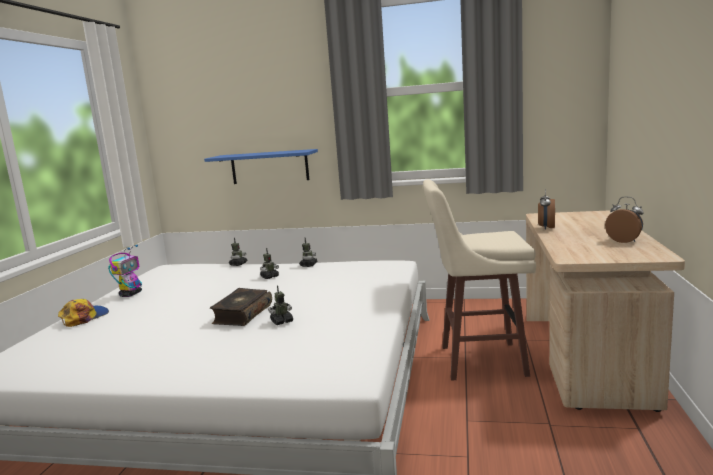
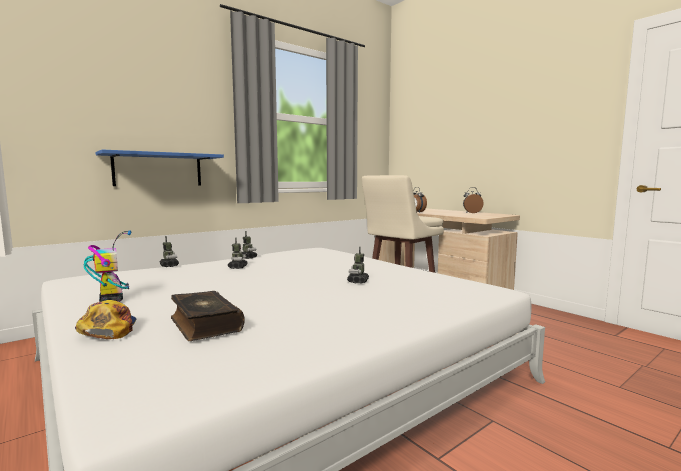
camera: 50 degrees left, 5 degrees down
(242, 314) = (311, 285): book -> book (204, 324)

